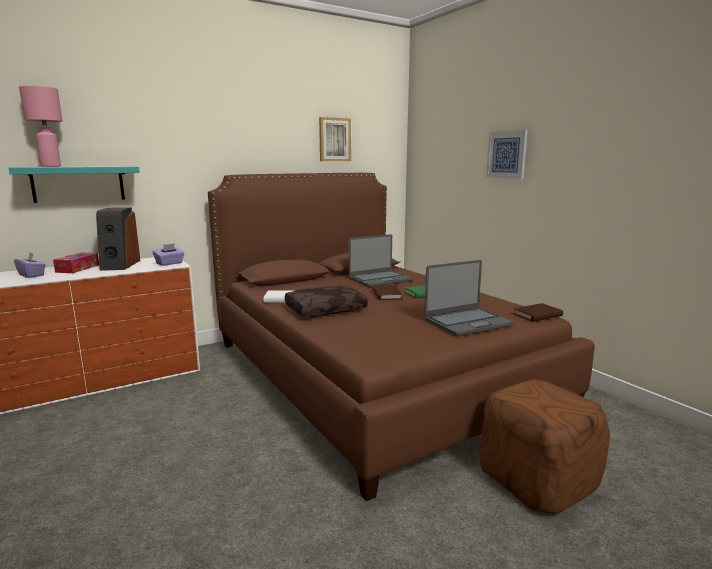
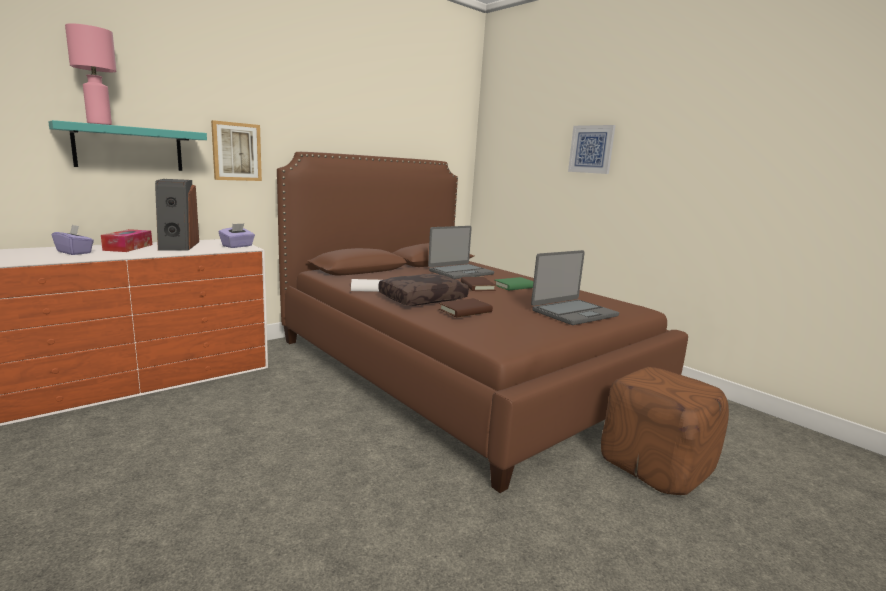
camera: 10 degrees left, 0 degrees up
(334, 139) = (408, 123): picture -> picture (236, 151)
(537, 315) = (635, 307): brown book -> brown book (465, 311)

